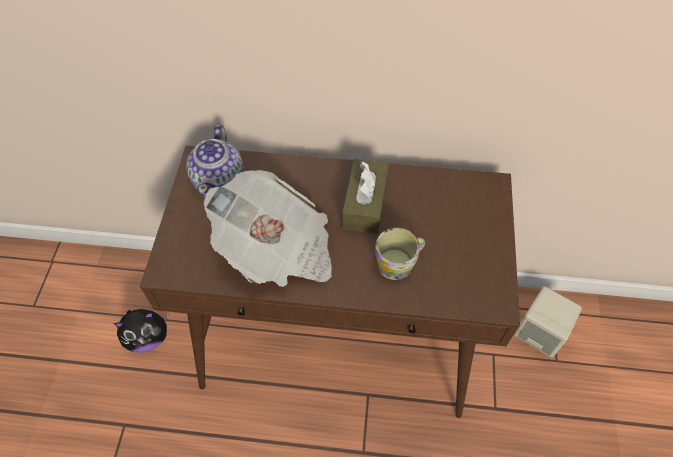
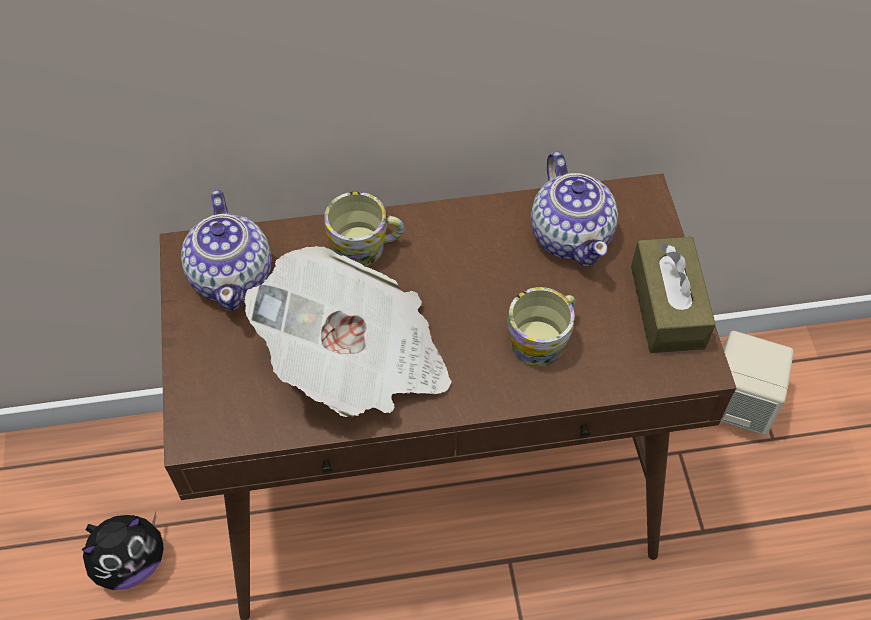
camera: 15 degrees left, 0 degrees up
(306, 179) = (366, 246): none -> mug
(365, 204) = (467, 264): brown tissue box -> brown tissue box (667, 307)
(438, 200) = (571, 235): none -> teapot

